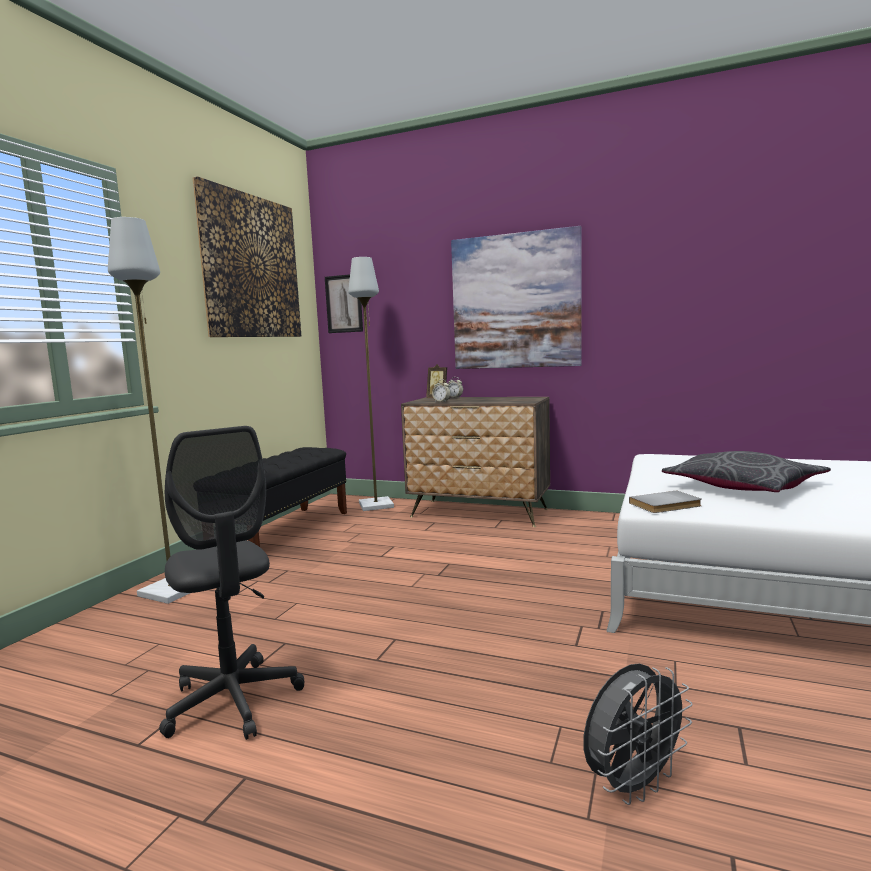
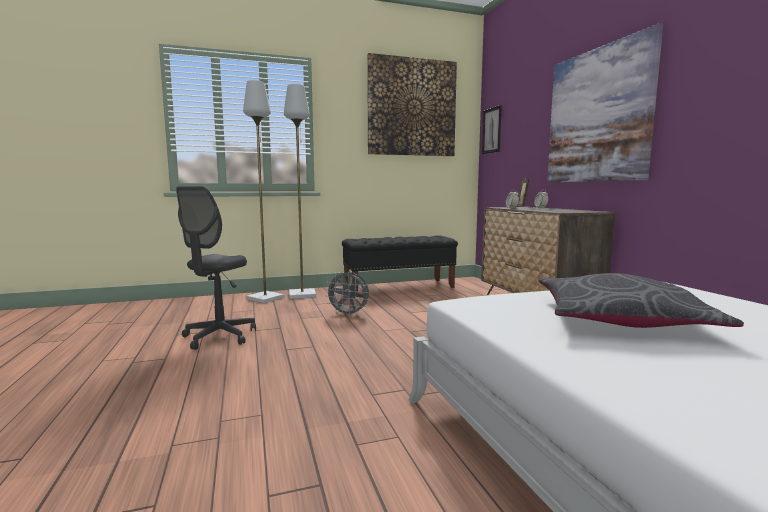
camera: 50 degrees right, 0 degrees up
(376, 505) = (482, 288): grey floor lamp -> grey floor lamp (266, 298)
(633, 785) = (213, 453): grey fan -> grey fan (349, 315)
(666, 505) = (479, 304): grey book -> none

